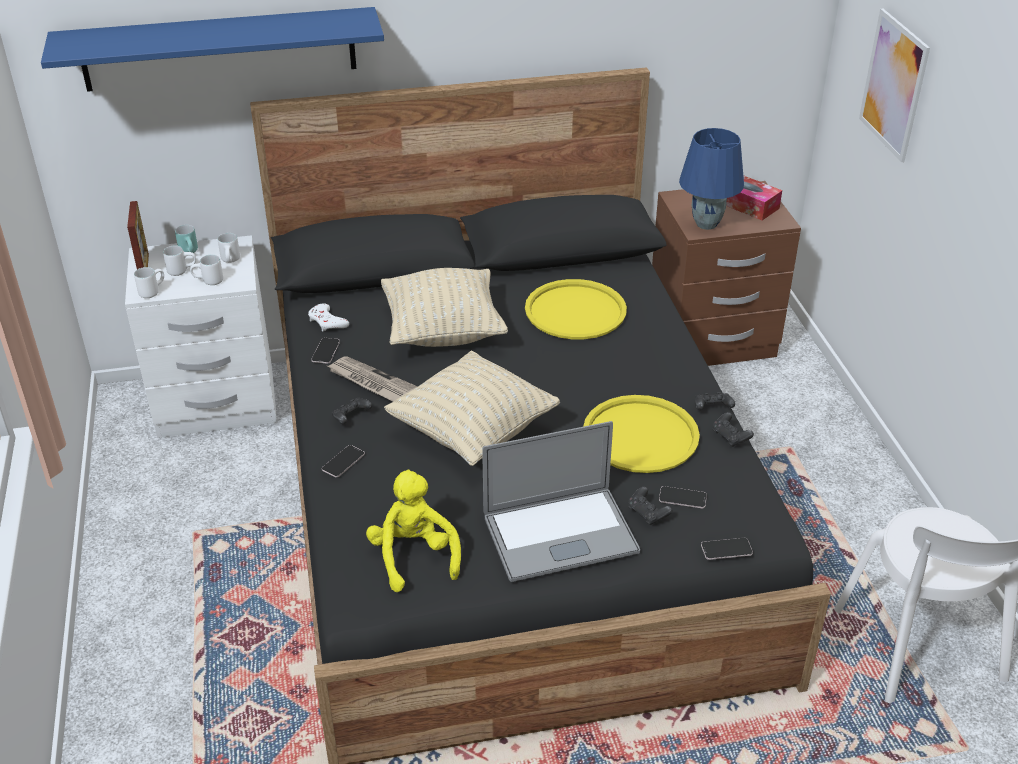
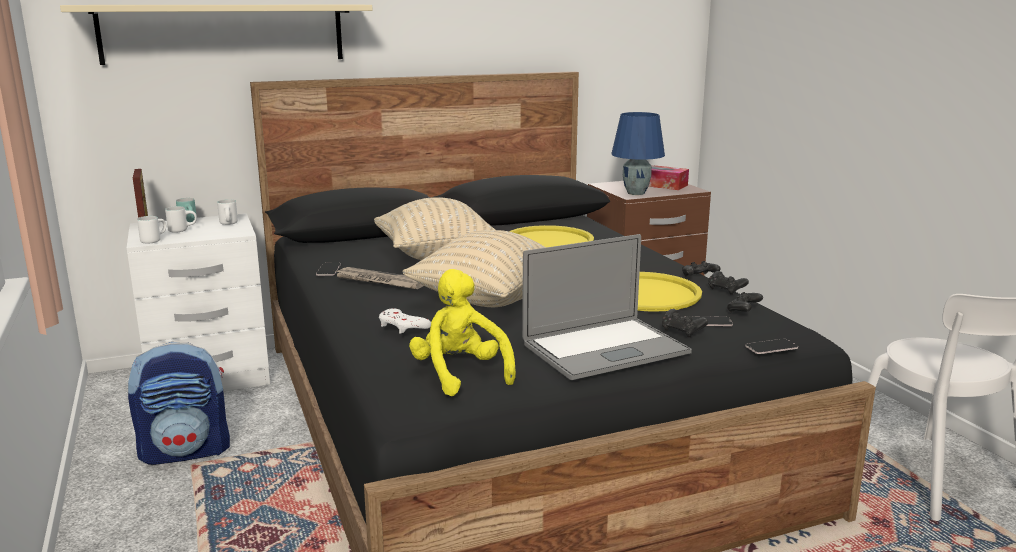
camera: 10 degrees left, 20 degrees down
(190, 512) = (186, 451): none -> backpack
(208, 282) = (209, 234): white mug -> none
(219, 49) = (224, 33): blue shelf -> beige shelf
(327, 322) = (325, 256): white game controller -> white game controller (402, 326)
(343, 462) = (365, 324): phone -> none
(351, 417) = (364, 300): black game controller -> black game controller (743, 311)
(893, 85) = (774, 56): picture -> none

